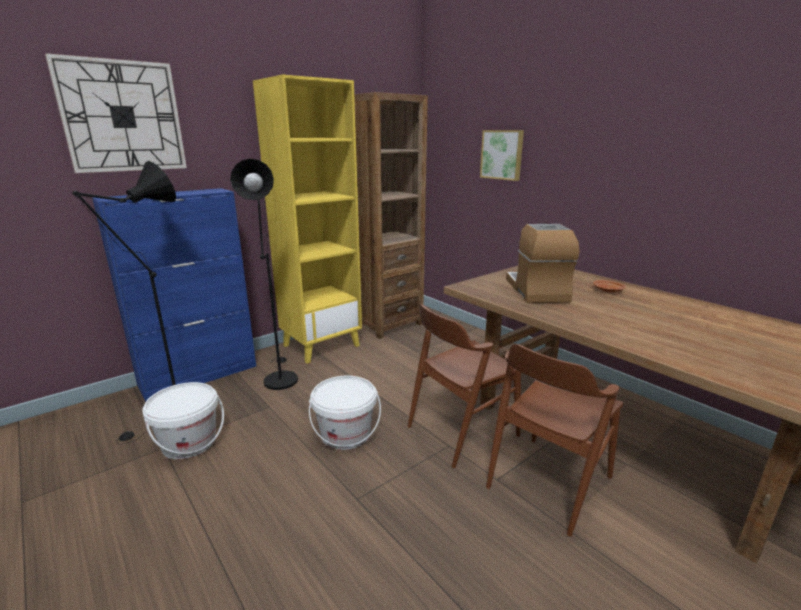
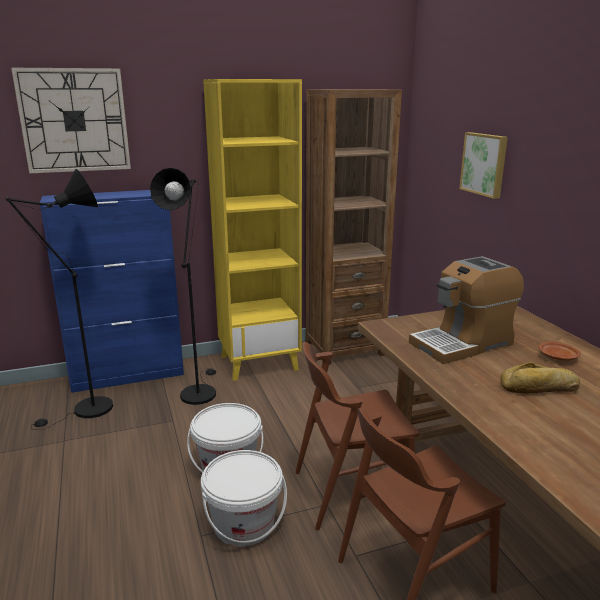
camera: 20 degrees right, 0 degrees up
(189, 443) = (86, 441): white bucket -> white bucket (244, 524)
(536, 290) = (462, 343): coffee machine -> coffee machine turned 135 degrees counterclockwise
(618, 311) = (540, 388): none -> bread

